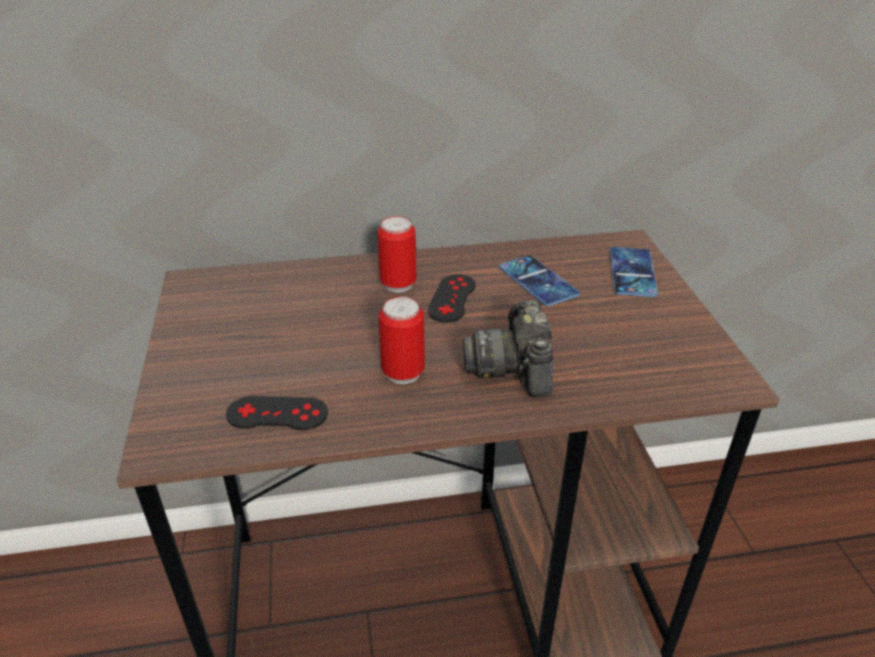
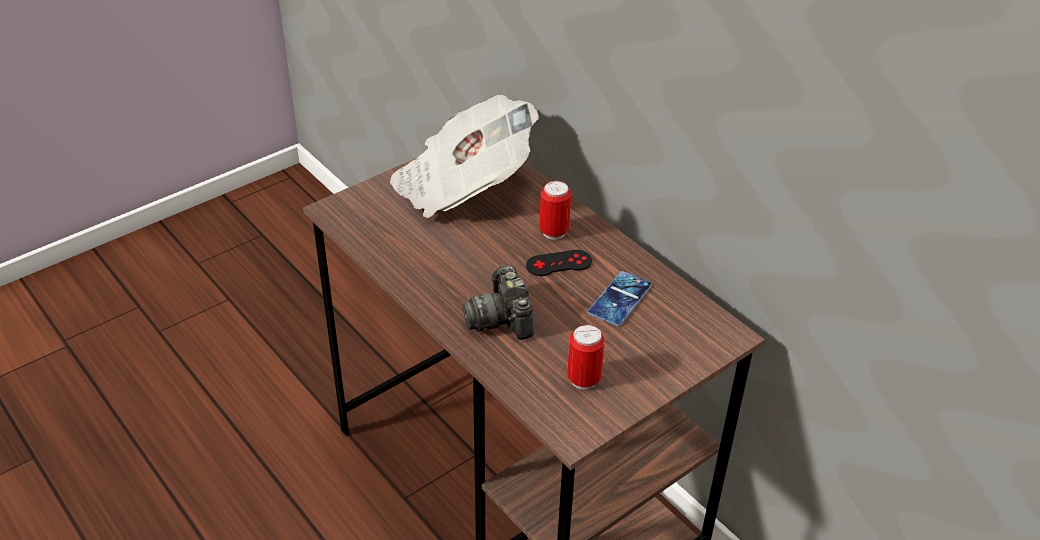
camera: 60 degrees right, 5 degrees up
(250, 318) = (462, 186): none -> newspaper
(277, 414) = (386, 237): black game controller -> none
(403, 373) = (458, 271): can -> can (583, 379)
(513, 368) = (501, 318): camera -> camera turned 75 degrees counterclockwise
(632, 272) = (681, 348): phone -> none

